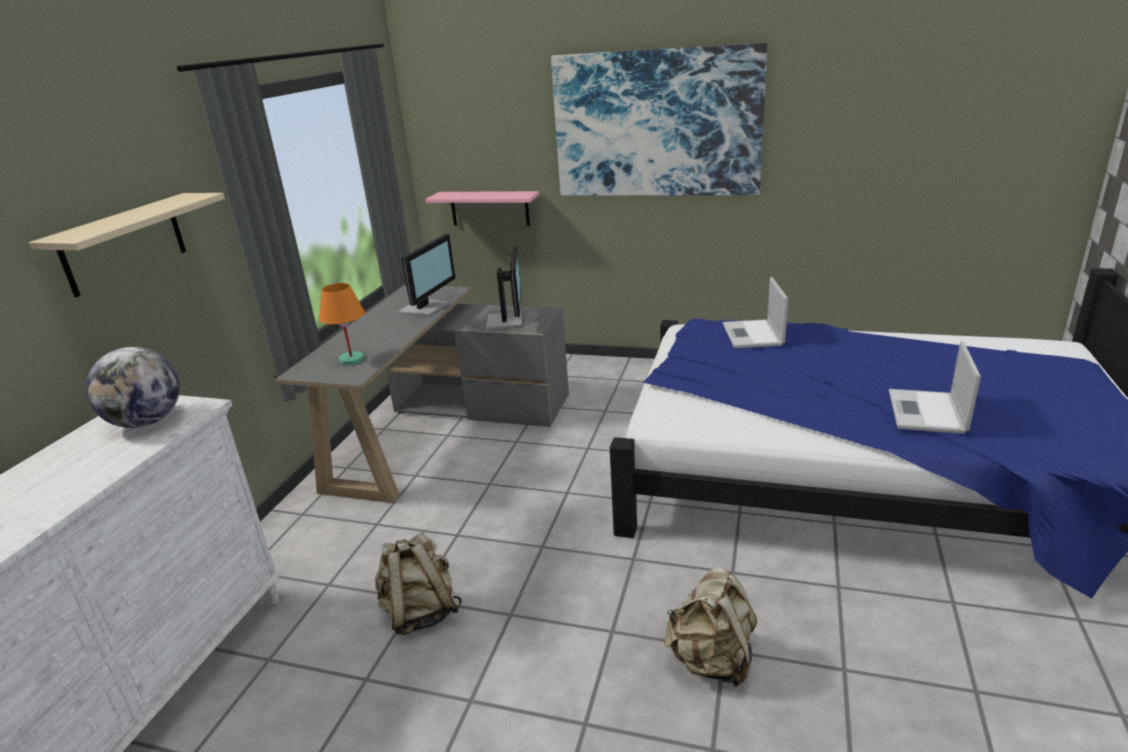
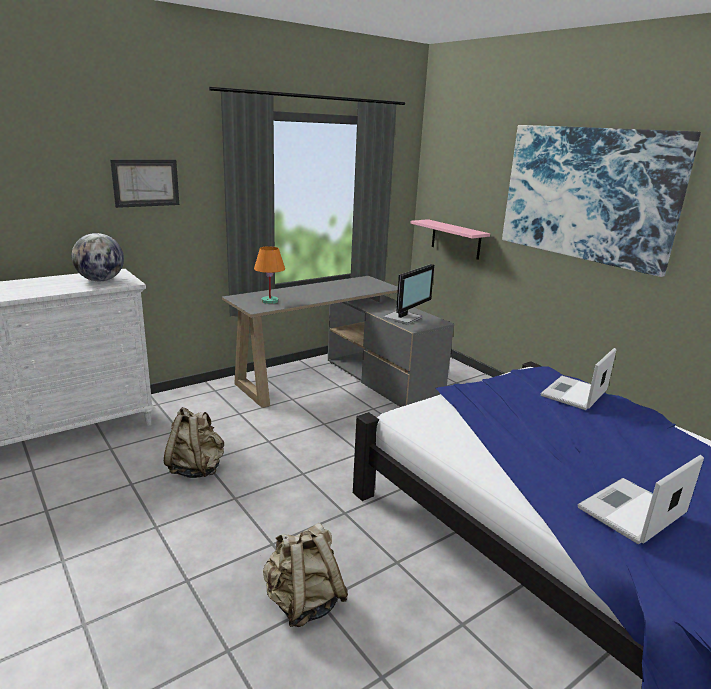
camera: 35 degrees right, 5 degrees down
(124, 244) = (145, 183): beige shelf -> picture
(425, 308) = (355, 290): monitor -> none

